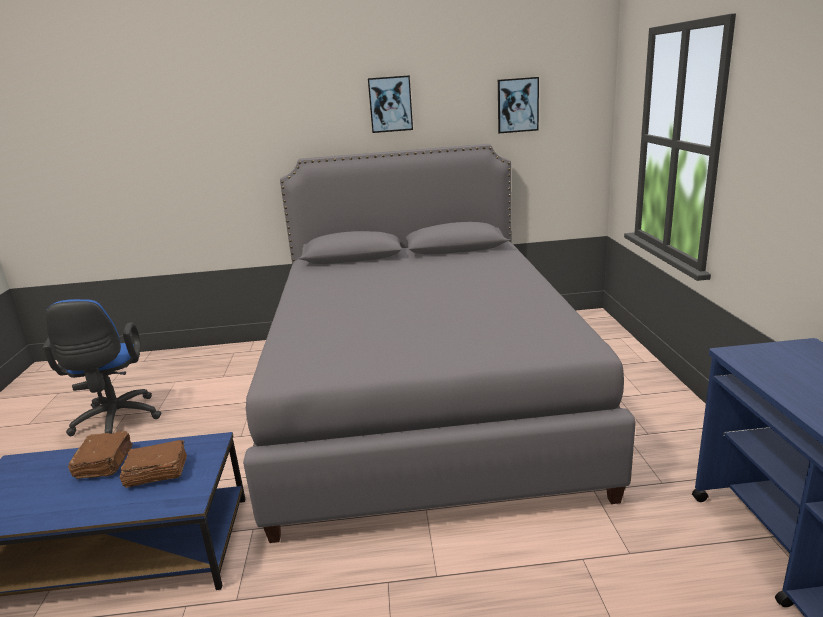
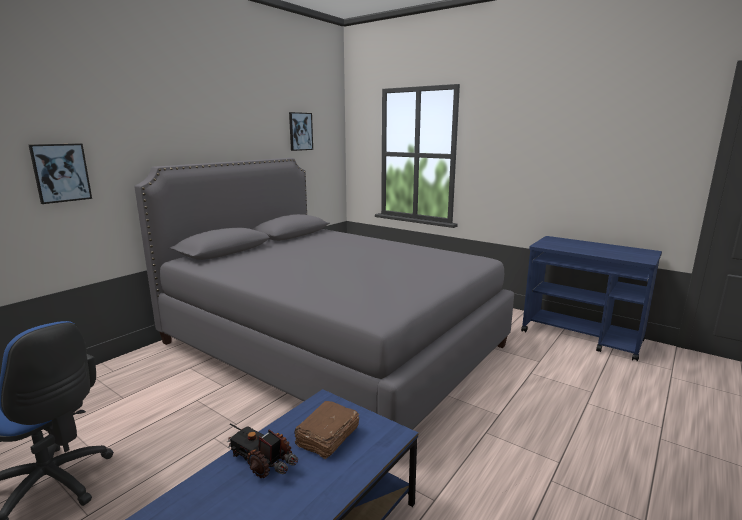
camera: 50 degrees left, 5 degrees down
(105, 463) = (262, 461): brown book -> toy truck
(390, 104) = (222, 123): picture -> picture (61, 173)

